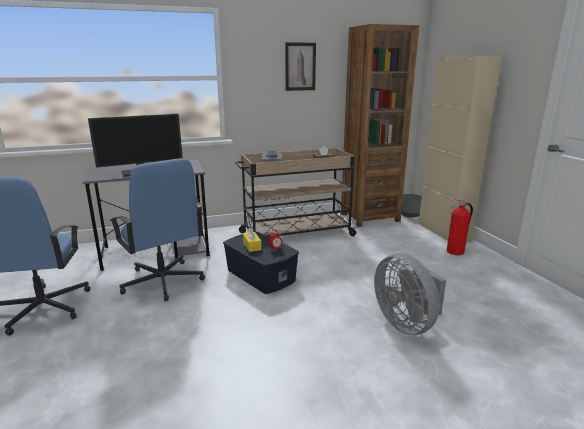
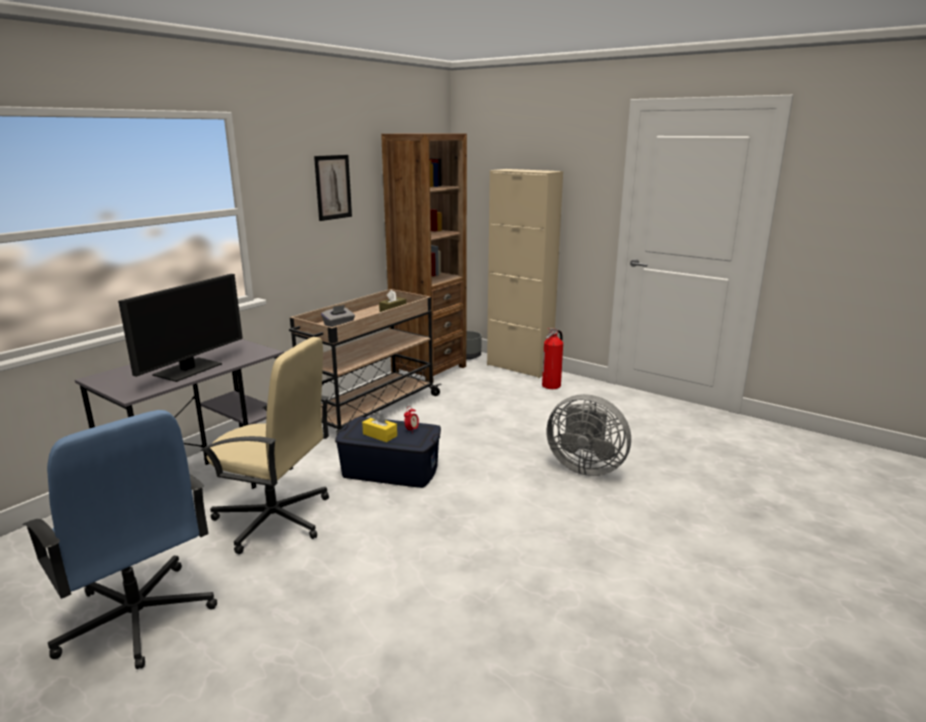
camera: 35 degrees left, 0 degrees up
(162, 281) = (275, 519): blue office chair -> beige office chair

